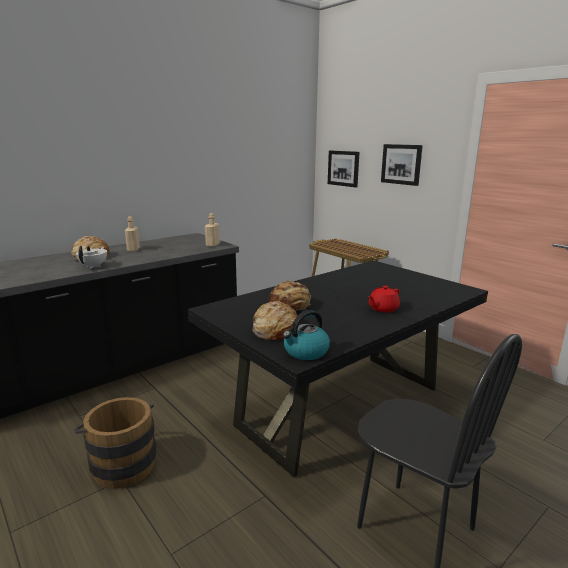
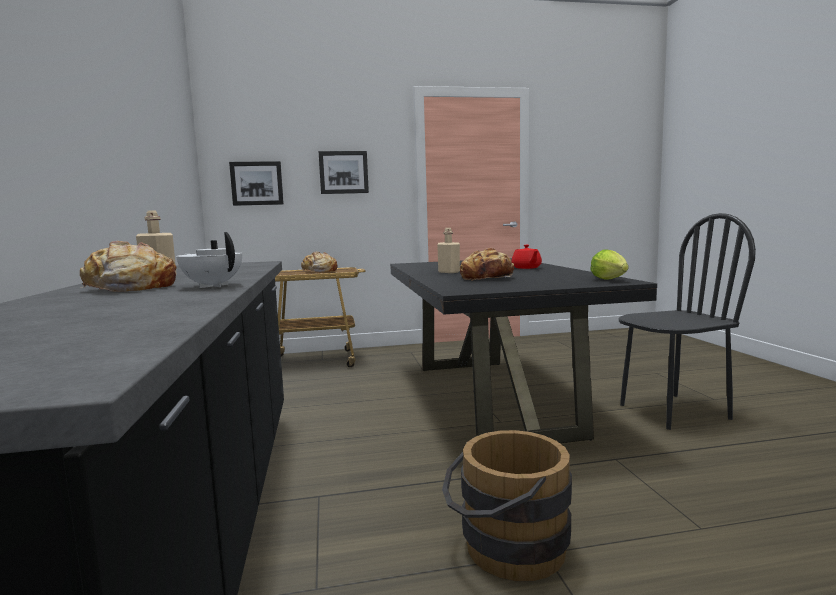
camera: 60 degrees left, 10 degrees down
(212, 245) = (248, 263): beige bottle -> beige bottle (449, 272)
(275, 330) = (550, 282): bread -> bread (319, 271)
(305, 352) = (611, 280): kettle -> lettuce

